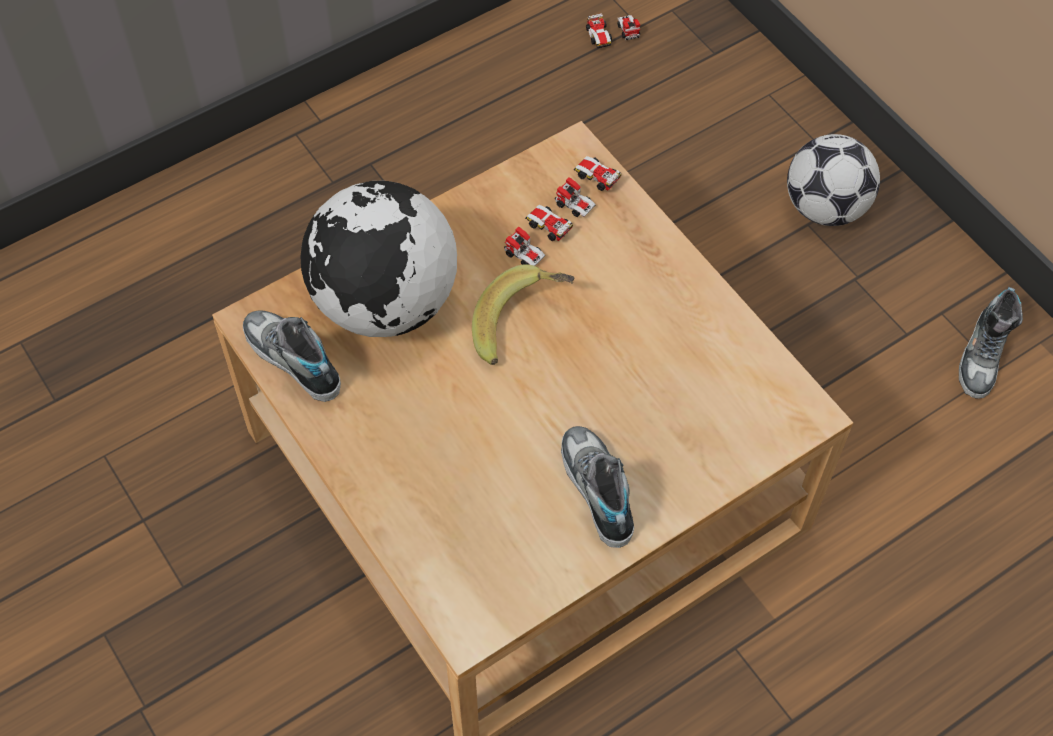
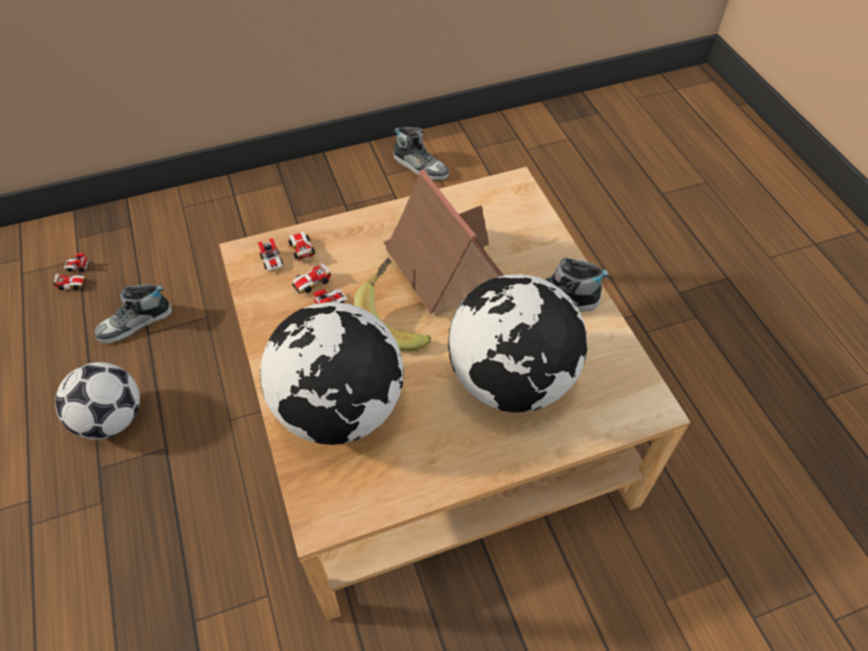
camera: 75 degrees left, 5 degrees down
(292, 360) = (374, 492): shoe -> shoe (135, 323)
(466, 465) = (511, 380): none -> globe
(585, 191) = (287, 255): toy car -> toy car turned 105 degrees clockwise
(621, 355) = (441, 266): none -> toy house
(825, 208) = (286, 204): football -> football (112, 419)

